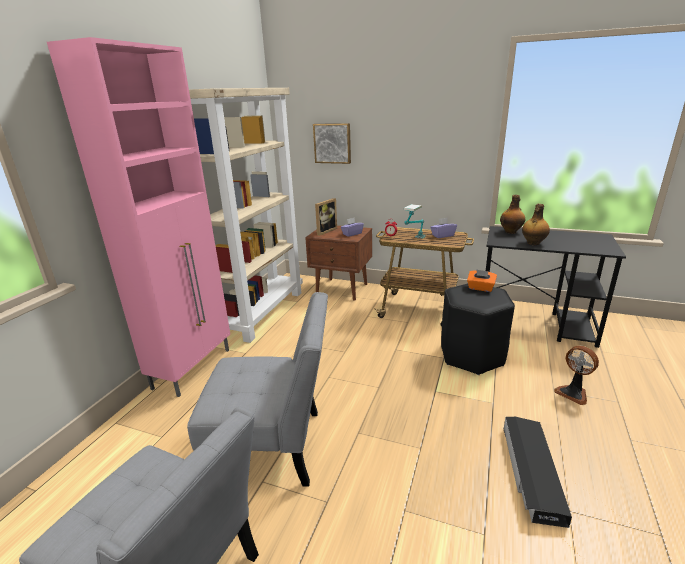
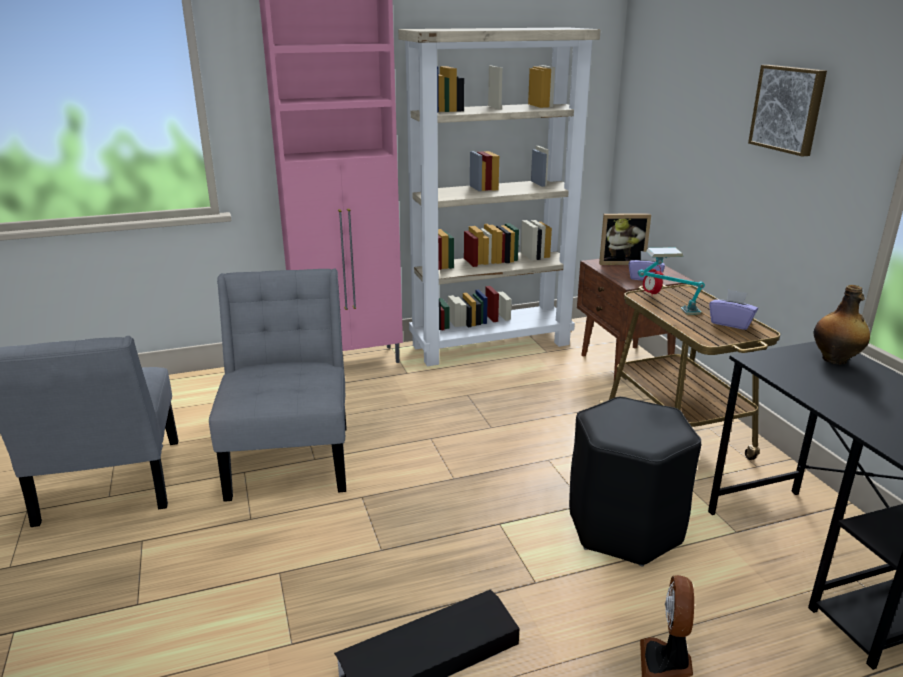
camera: 50 degrees right, 0 degrees up
(273, 447) = (291, 456): grey chair -> grey chair turned 150 degrees counterclockwise
(332, 143) = (674, 124): picture -> picture (788, 109)
(480, 288) = (664, 419): orange tissue box -> none
(533, 243) = (814, 387): bottle -> none

